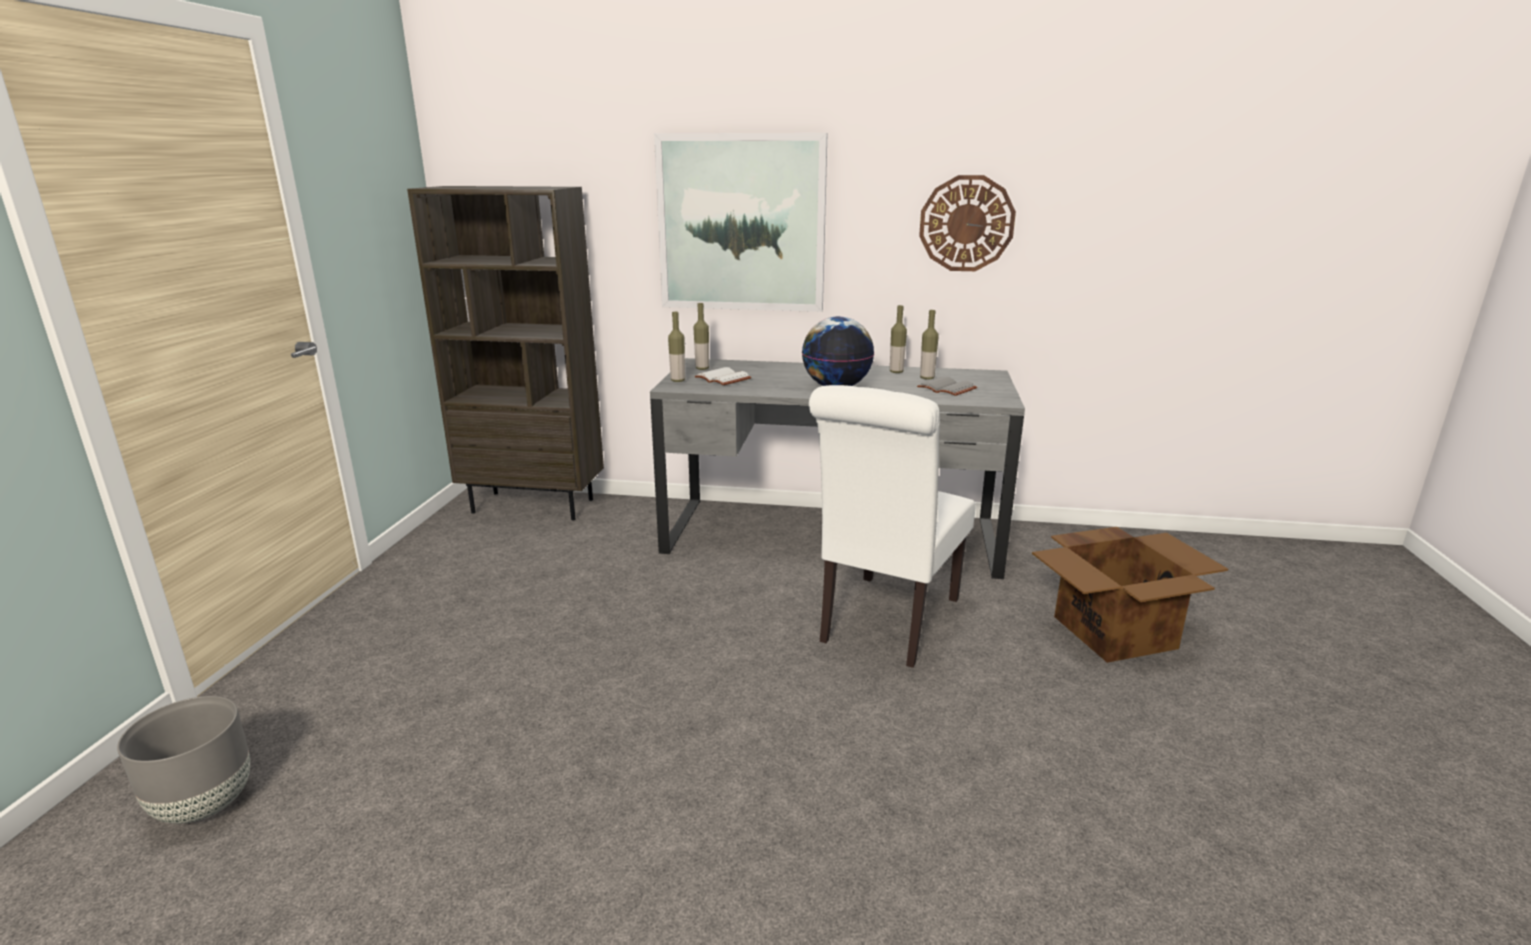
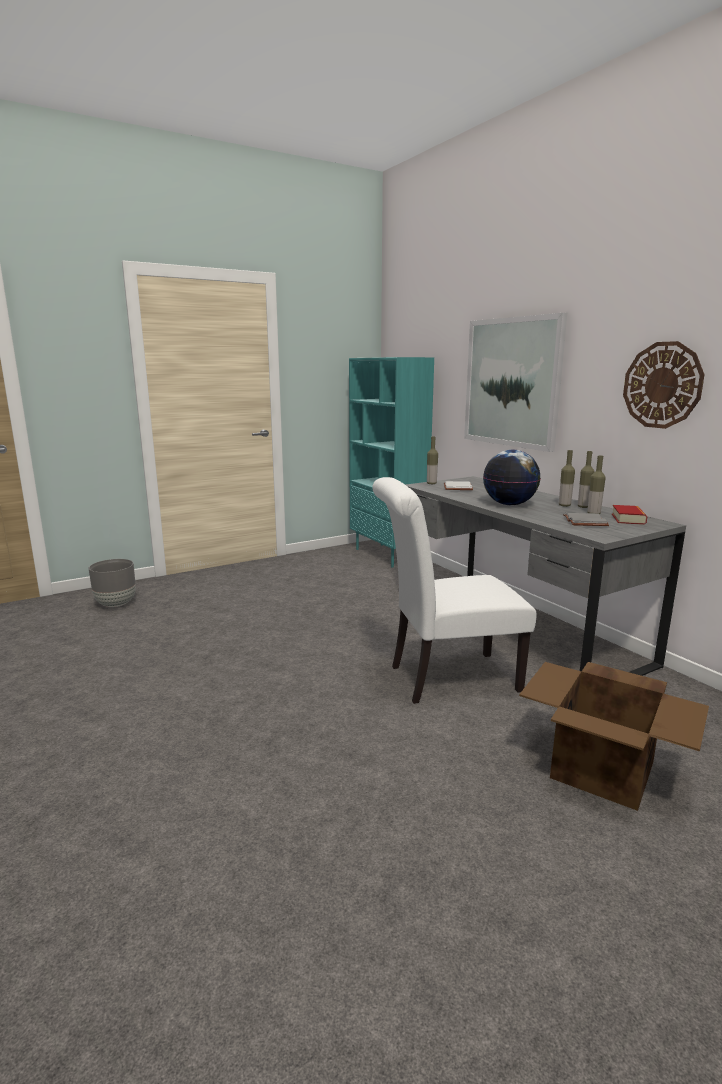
camera: 50 degrees right, 5 degrees down
(535, 505) = (388, 555): brown bookcase -> turquoise bookcase
(702, 368) = (464, 481): bottle -> bottle (564, 505)
(962, 376) = (628, 519): none -> book

